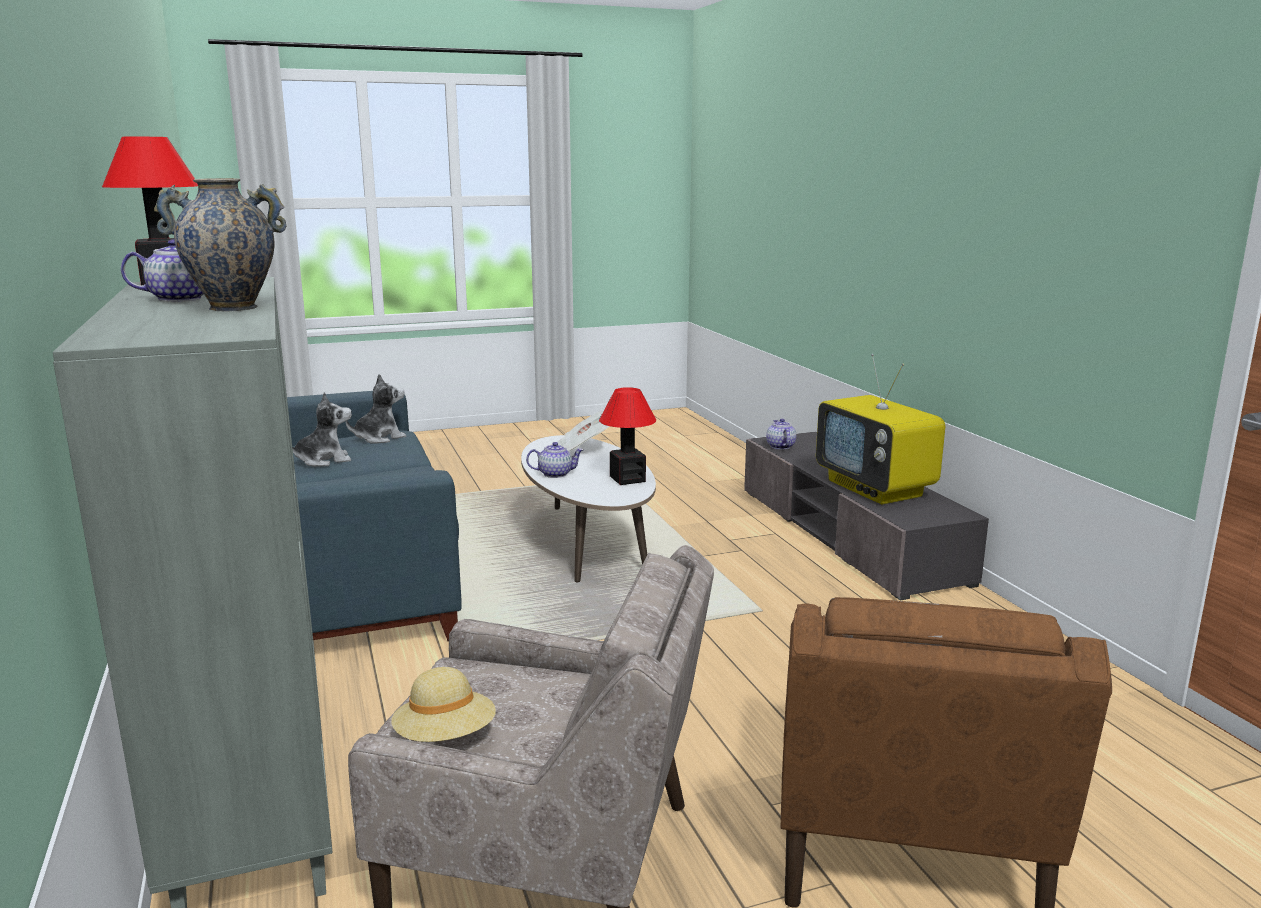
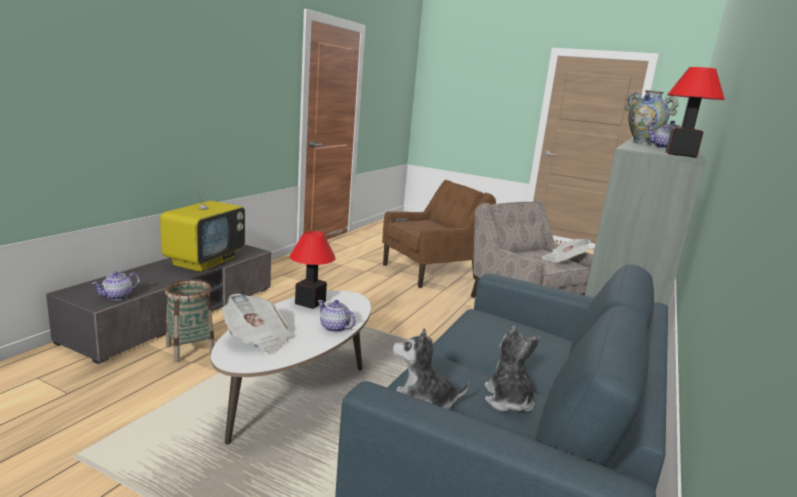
camera: 135 degrees left, 0 degrees up
(324, 460) = (508, 400): plush toy -> plush toy turned 60 degrees clockwise
(445, 737) = (563, 261): beige hat -> newspaper
(735, 524) = (190, 349): none -> basket

